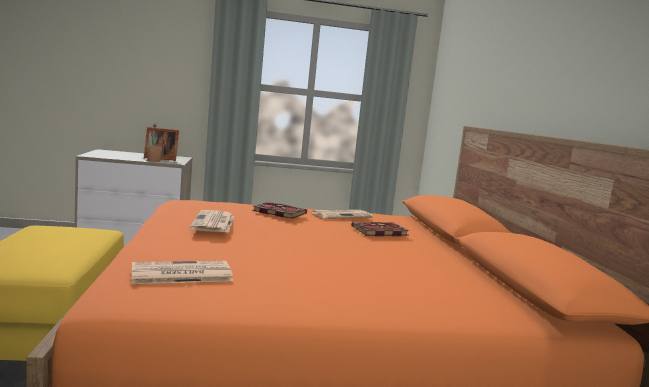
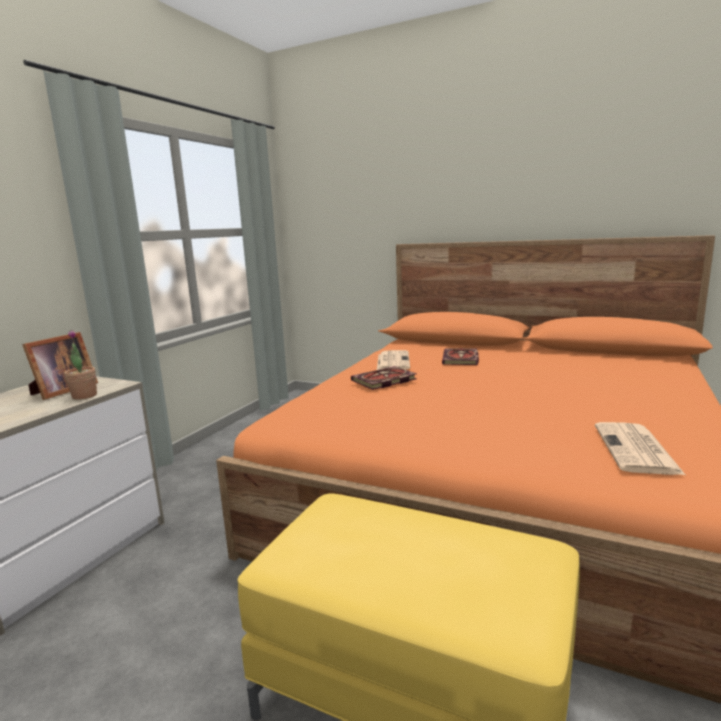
camera: 55 degrees left, 5 degrees up
(214, 223) = (438, 412): newspaper -> none

